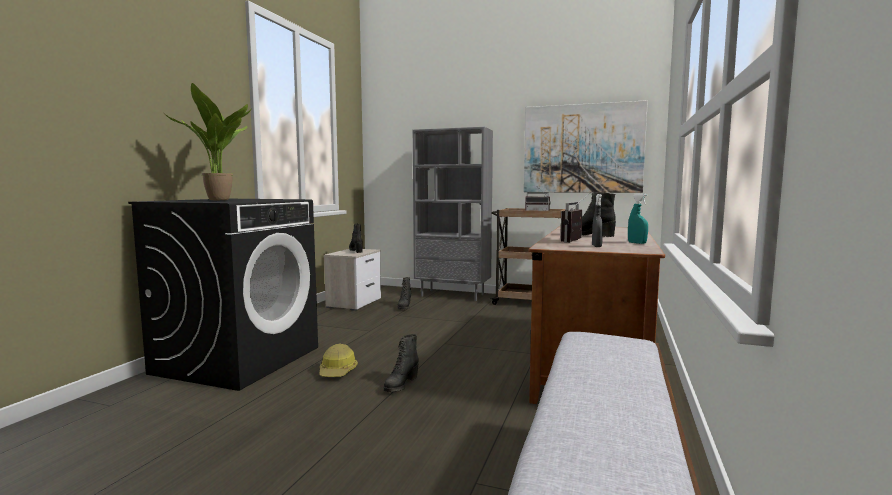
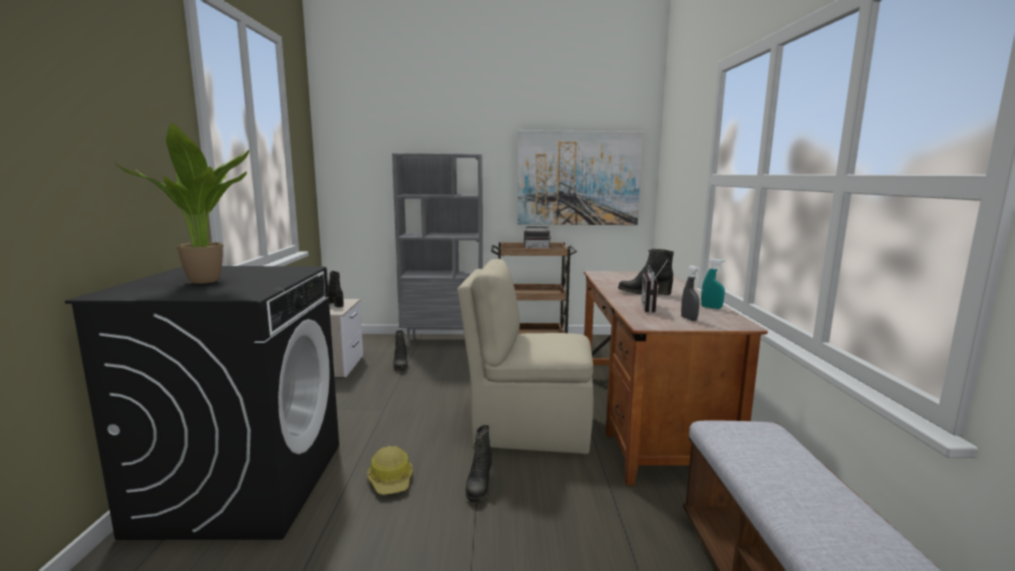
camera: 20 degrees left, 5 degrees up
(475, 356) = (528, 428): none -> beige chair

